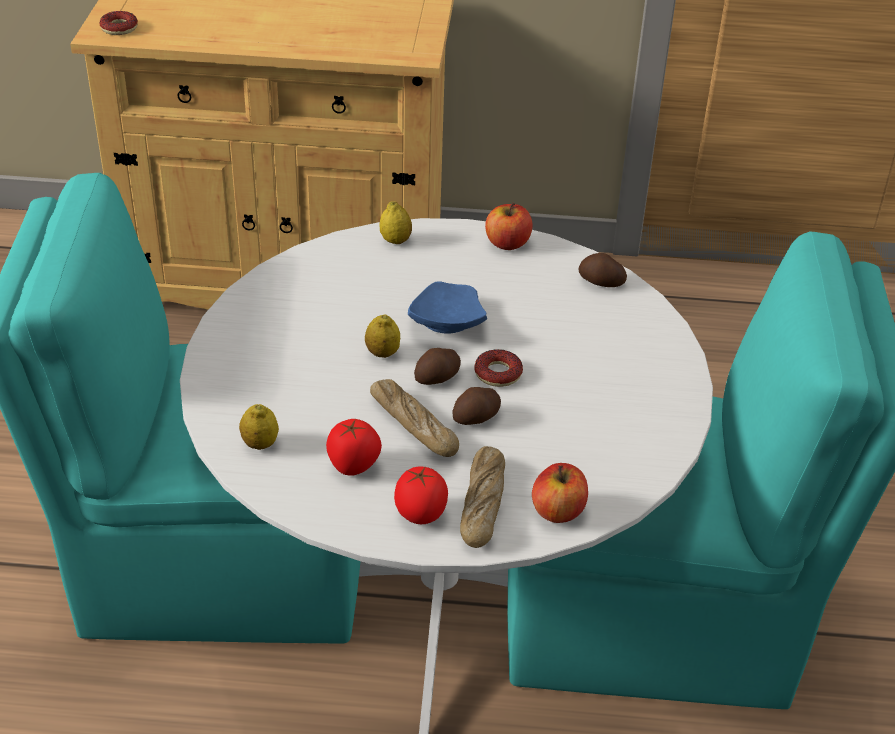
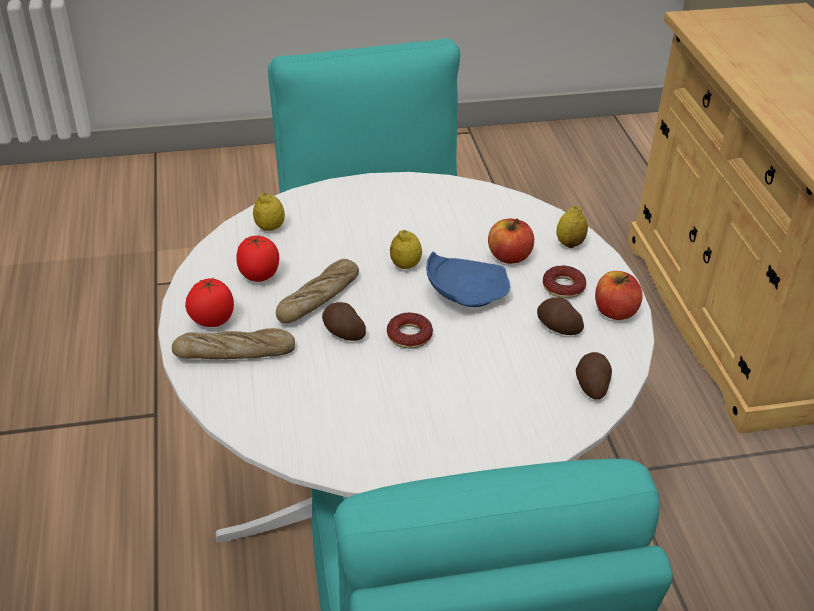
camera: 75 degrees right, 0 degrees up
(119, 28) = (708, 23): donut -> donut (563, 287)
(438, 378) = (387, 301): potato -> potato (557, 327)
(558, 511) = (237, 400): apple -> apple (509, 256)

